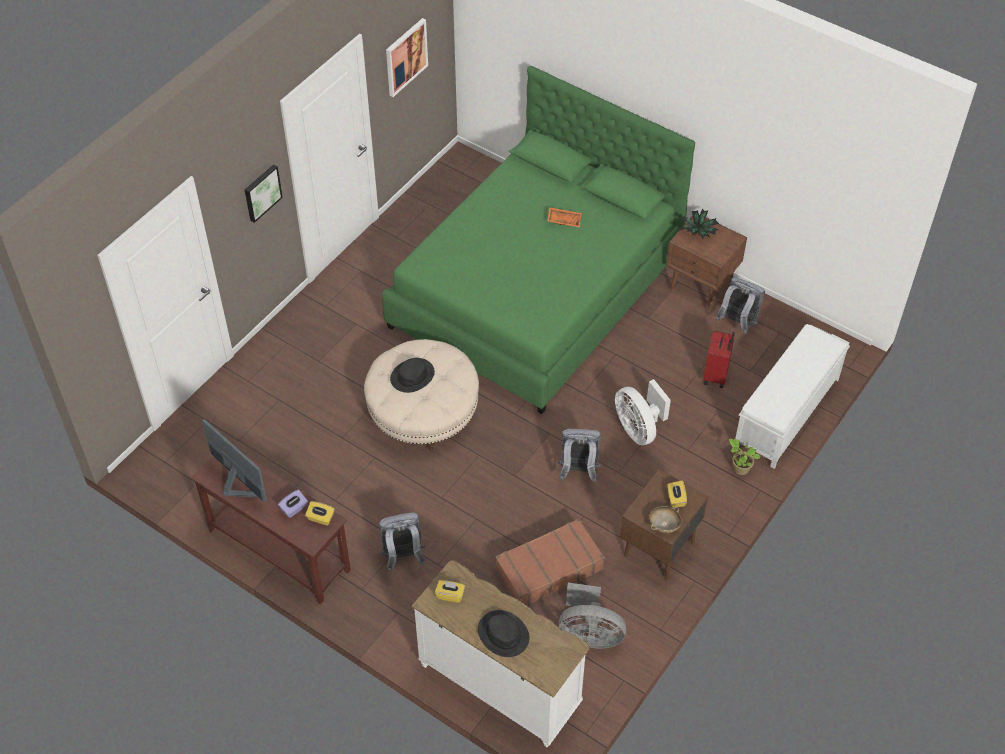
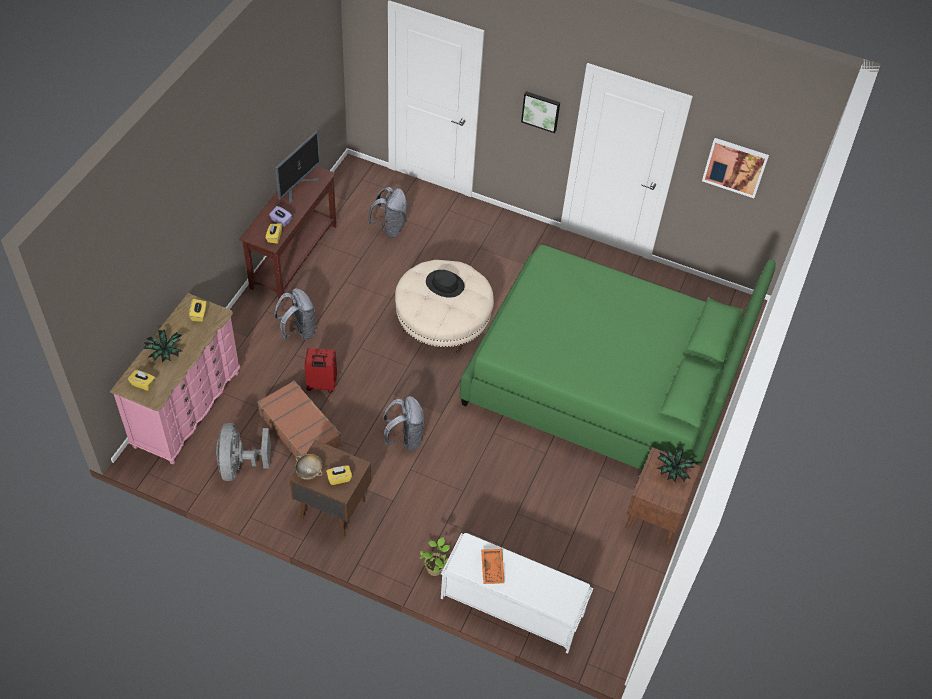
camera: 75 degrees right, 0 degrees up
(499, 685) = (188, 410): white dresser -> pink dresser
(503, 634) = (165, 352): black hat -> potted plant
(548, 659) = (143, 384): none -> yellow tissue box
(564, 220) = (640, 353): orange tray -> orange tray (493, 568)
(638, 429) = (462, 480): white fan -> none
(716, 375) = (542, 539): red suitcase -> red suitcase (321, 385)
(738, 323) = (616, 554): grey backpack -> grey backpack (390, 228)

